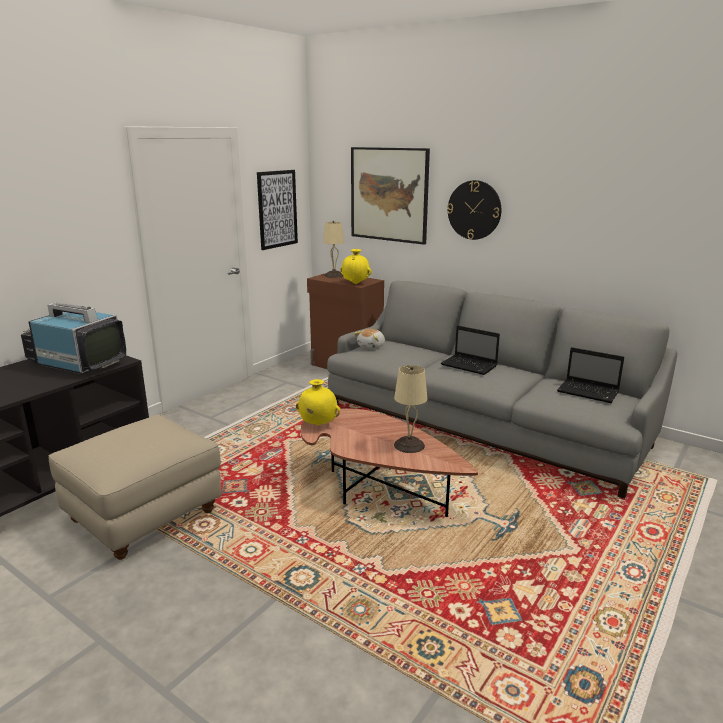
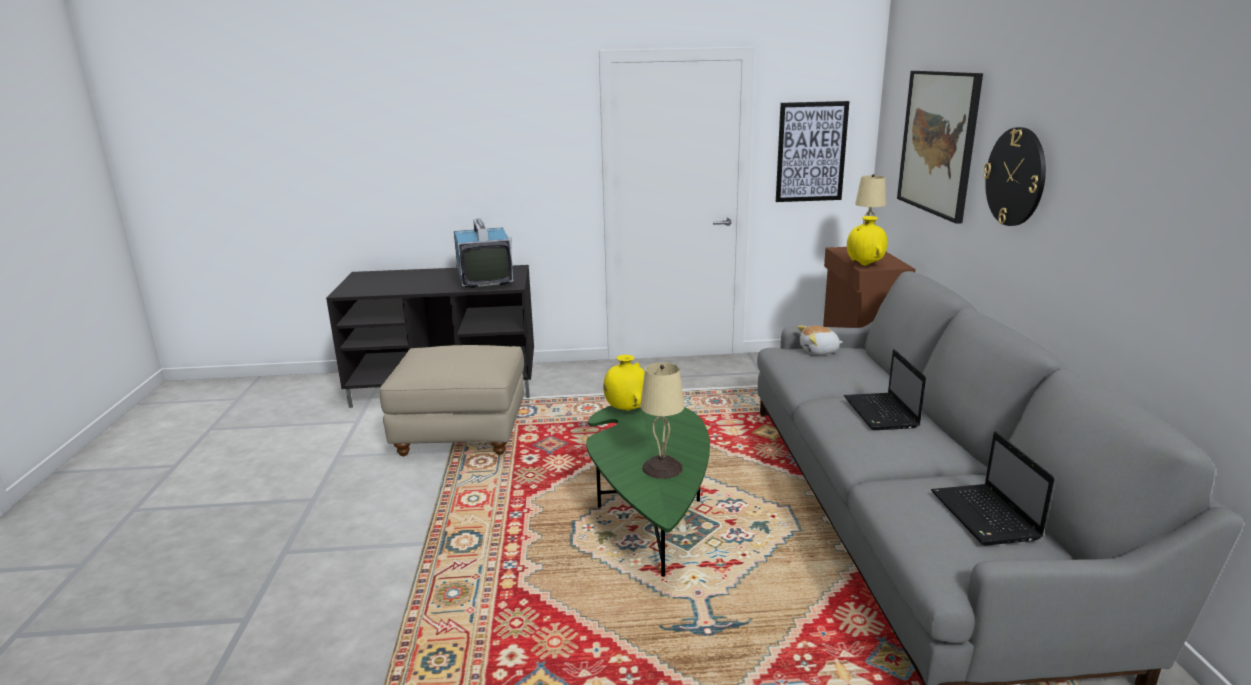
camera: 50 degrees right, 0 degrees up
(376, 488) = (651, 511): brown coffee table -> green coffee table

